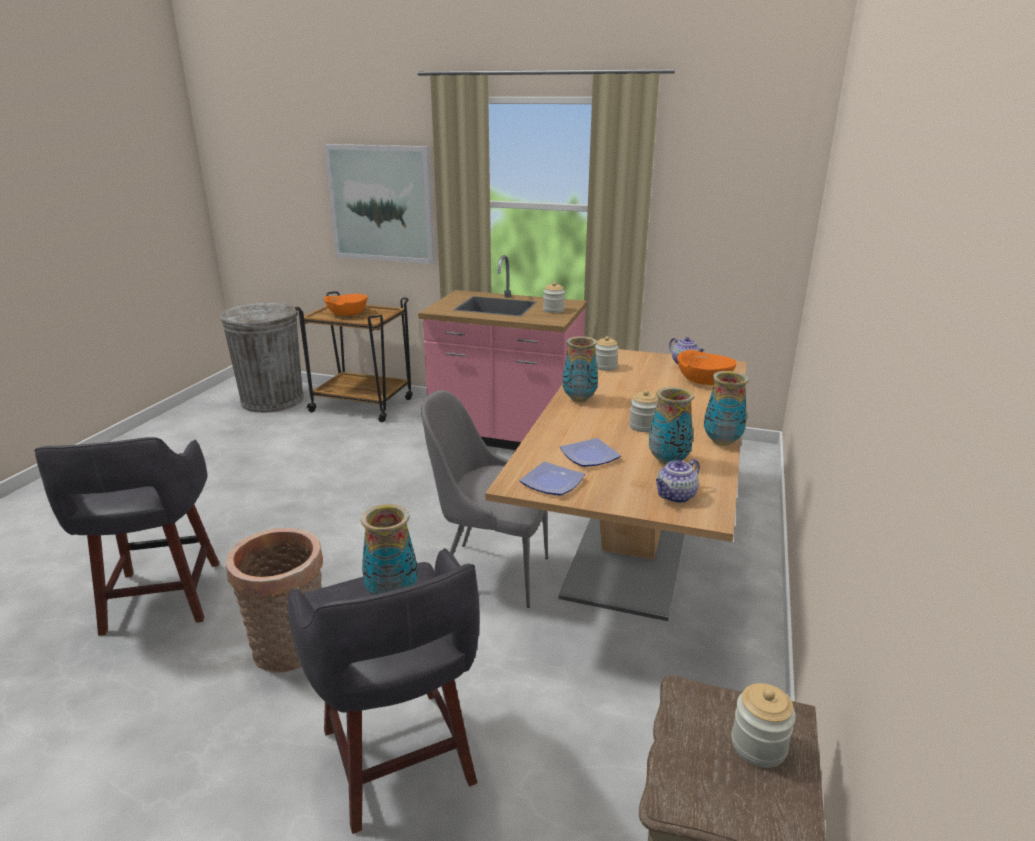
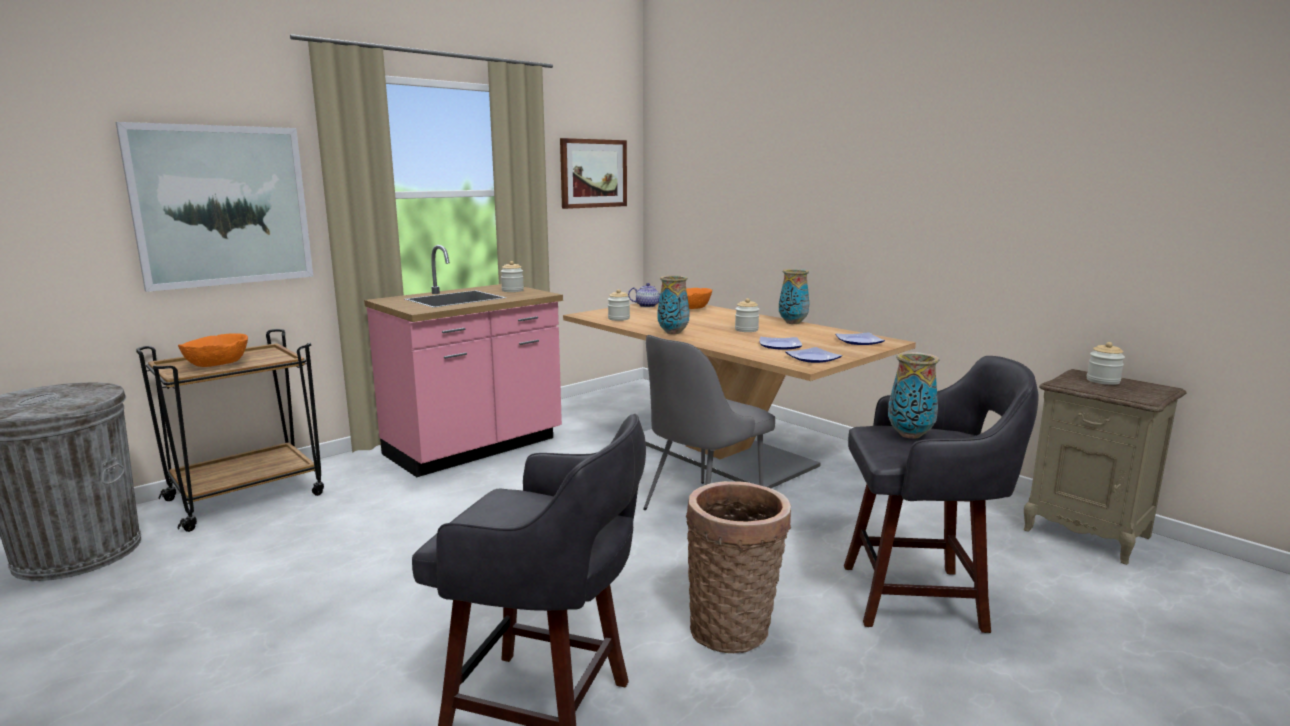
camera: 60 degrees left, 10 degrees down
(668, 461) = (808, 335): vase -> none
(675, 496) = (860, 342): teapot -> plate
(735, 194) = (593, 173): none -> picture

